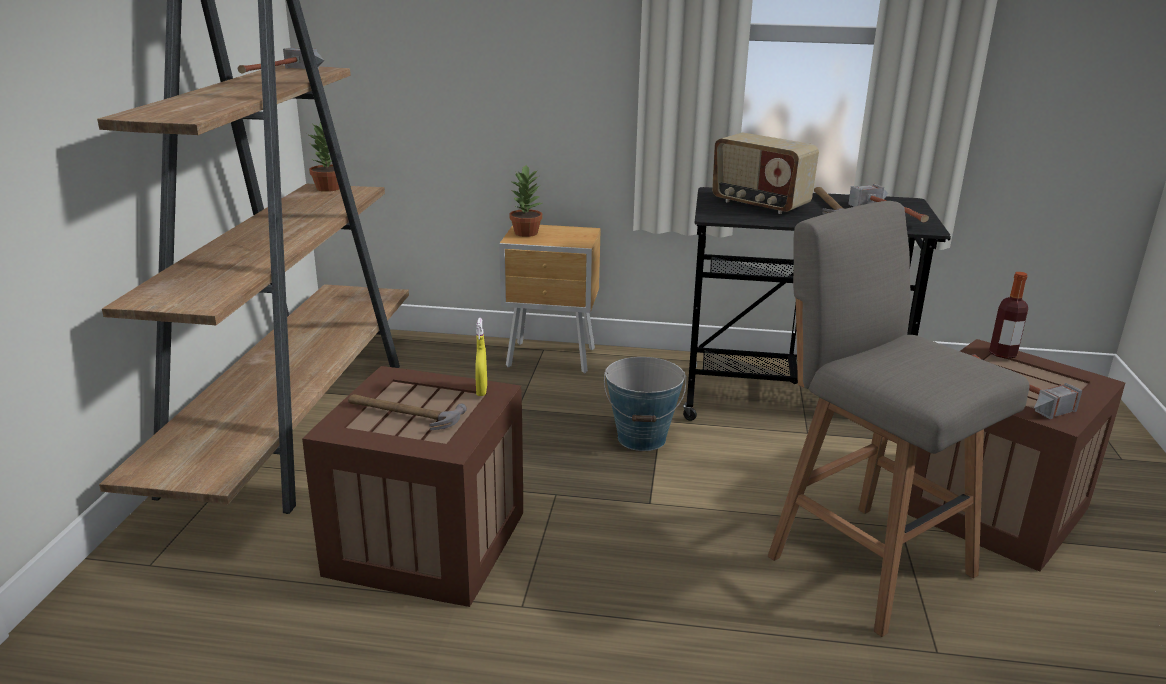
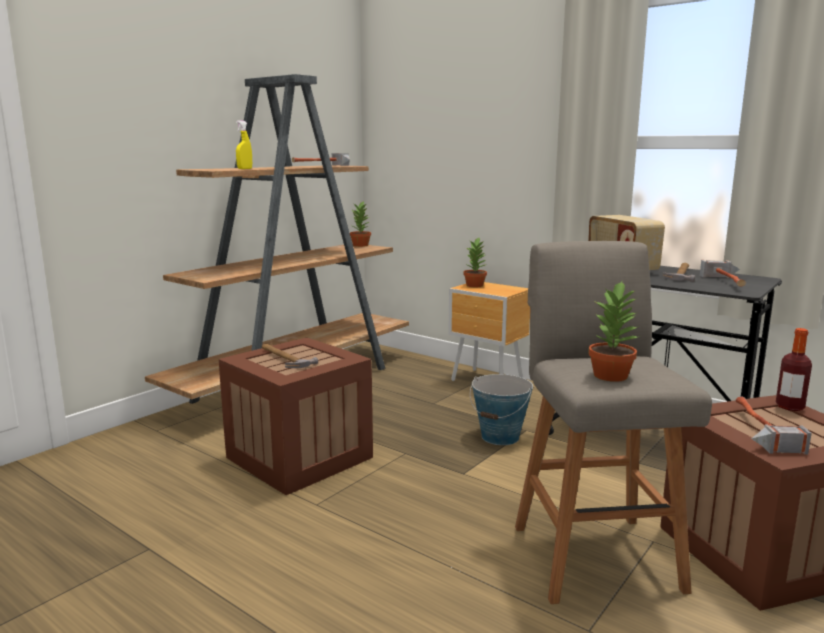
camera: 30 degrees right, 10 degrees down
(481, 391) = (343, 356): yellow spray bottle -> yellow spray bottle (244, 169)
(934, 376) = (611, 376): none -> potted plant

